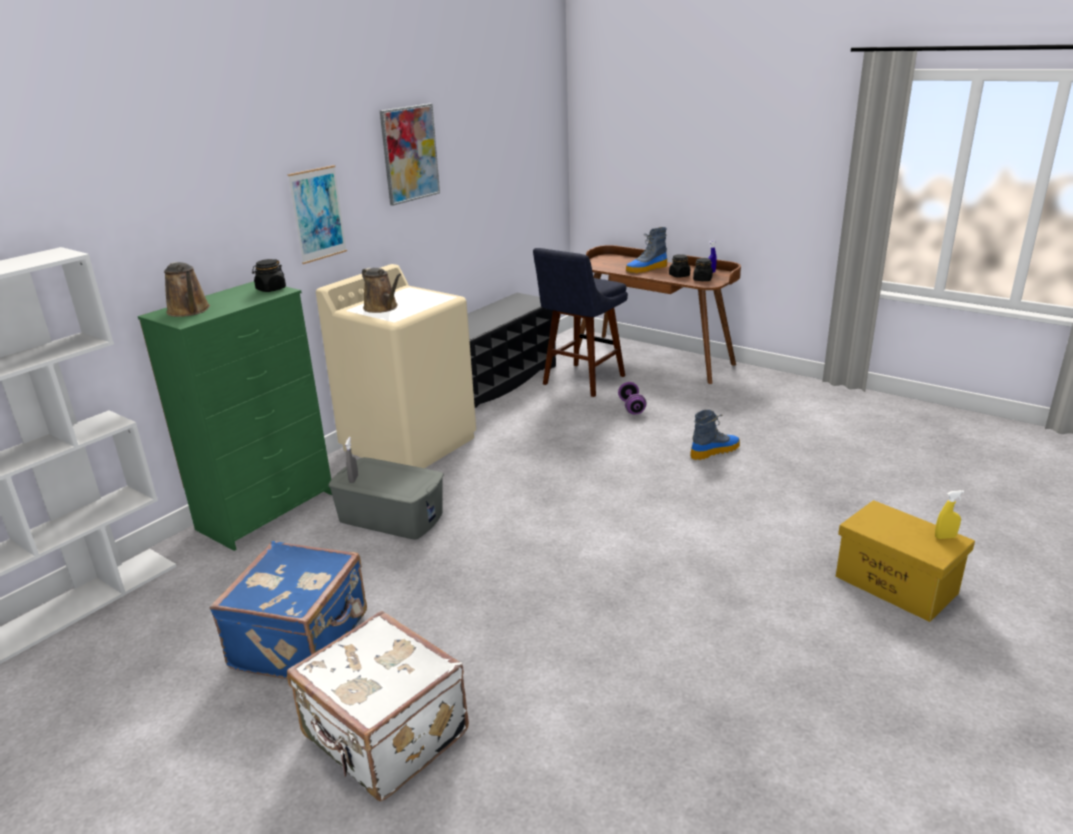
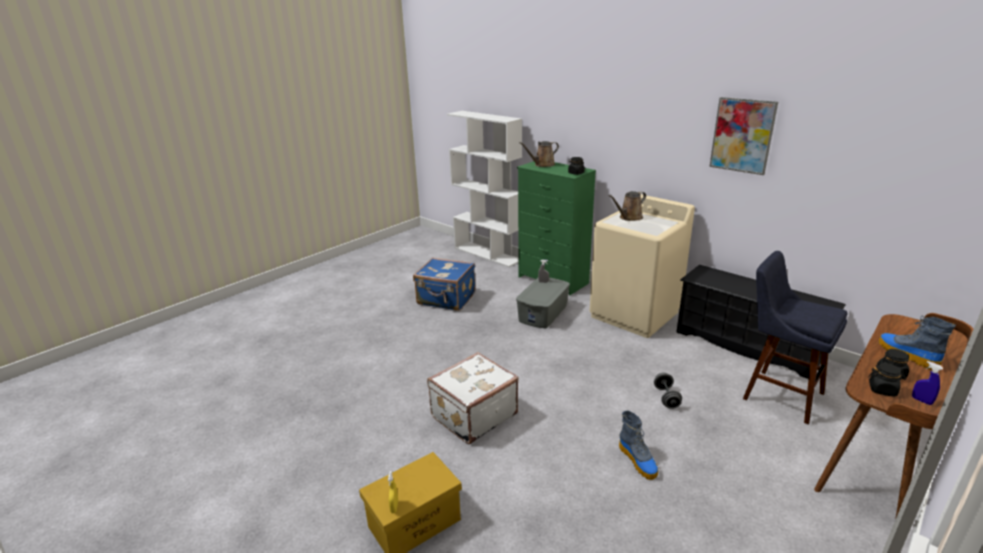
camera: 95 degrees right, 0 degrees up
(318, 214) = (649, 150): picture -> none
(384, 737) = (380, 321): white suitcase -> white suitcase (473, 415)
(602, 432) = (666, 398): none -> grey dumbbell
(631, 407) = (725, 420): purple dumbbell -> none

